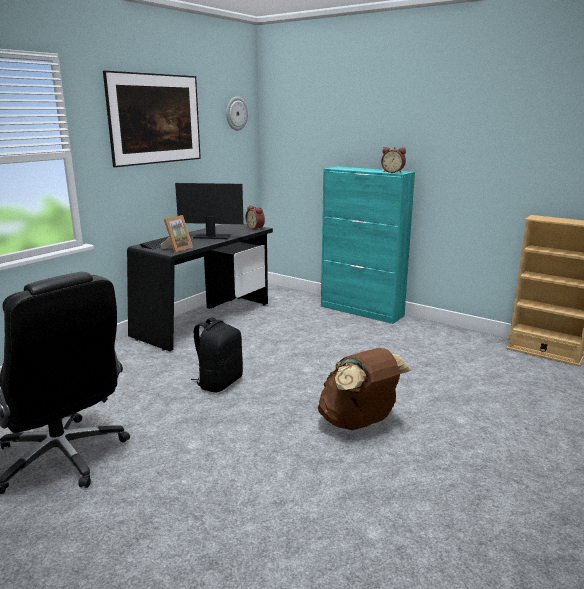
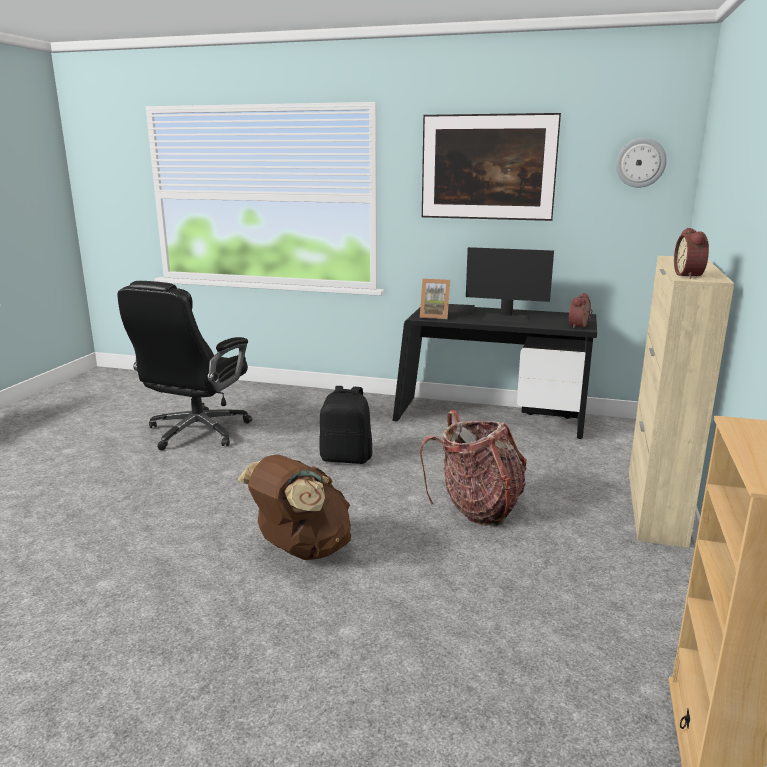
camera: 70 degrees right, 0 degrees up
(212, 236) = (505, 318): monitor -> monitor turned 120 degrees clockwise
(335, 352) = (477, 508): none -> backpack
(362, 311) = (655, 507): turquoise cabinet -> beige cabinet

